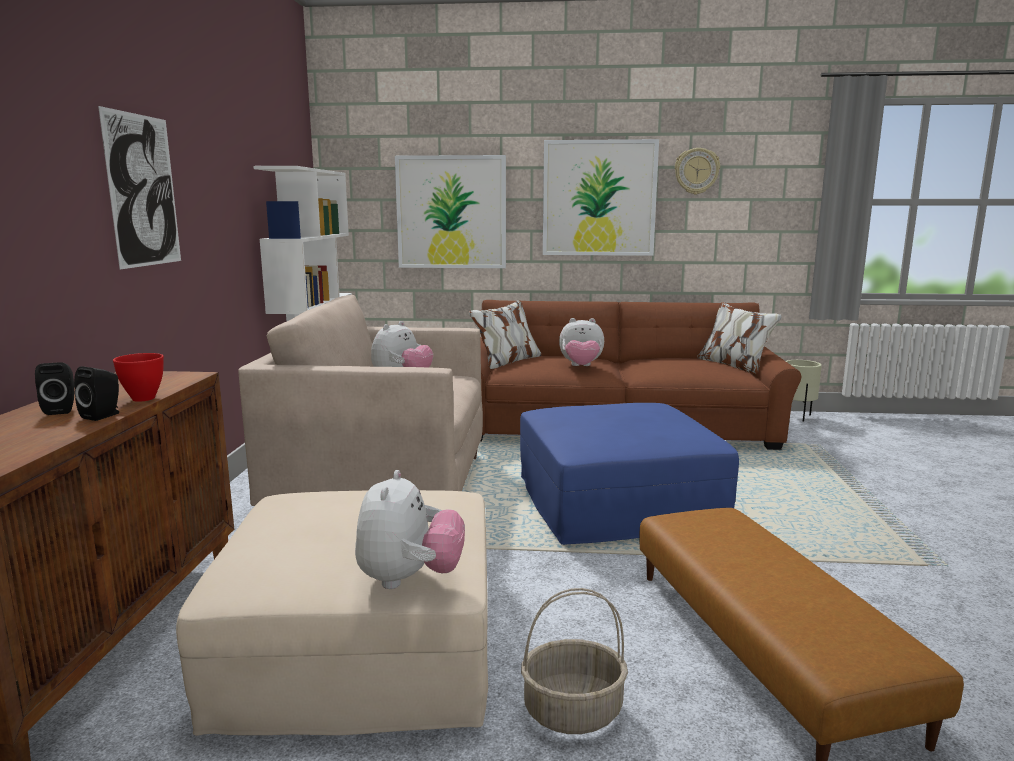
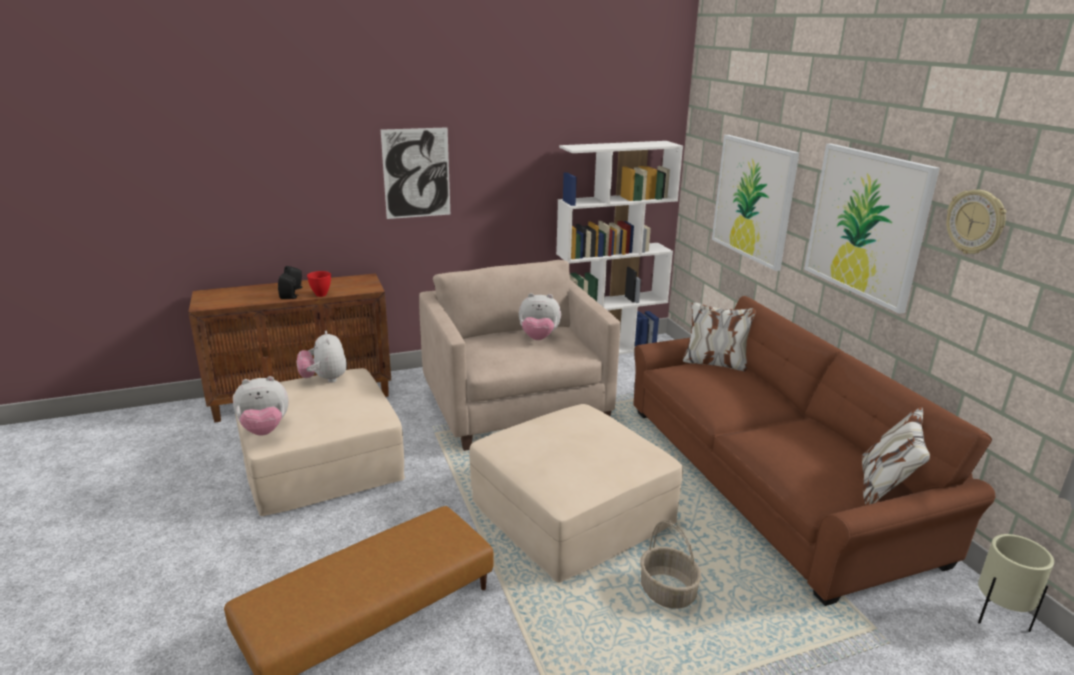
camera: 65 degrees right, 10 degrees up
(573, 710) = (282, 544): basket -> basket (668, 592)
(581, 366) = (723, 397): plush toy -> plush toy (324, 379)
(617, 502) = (572, 512): blue ottoman -> beige ottoman

